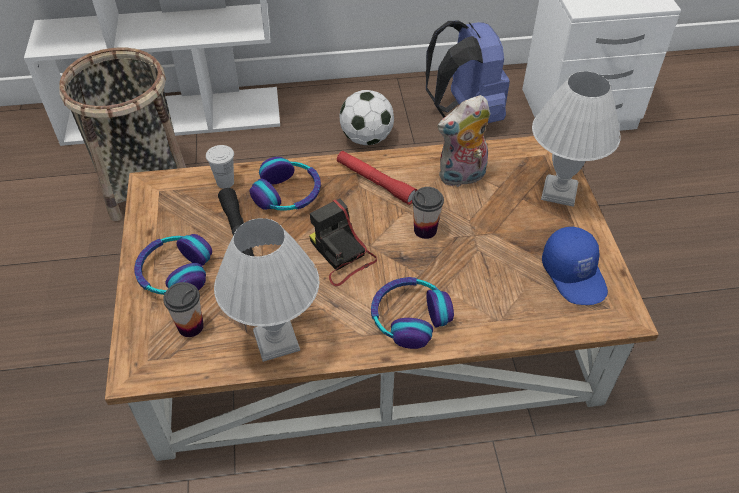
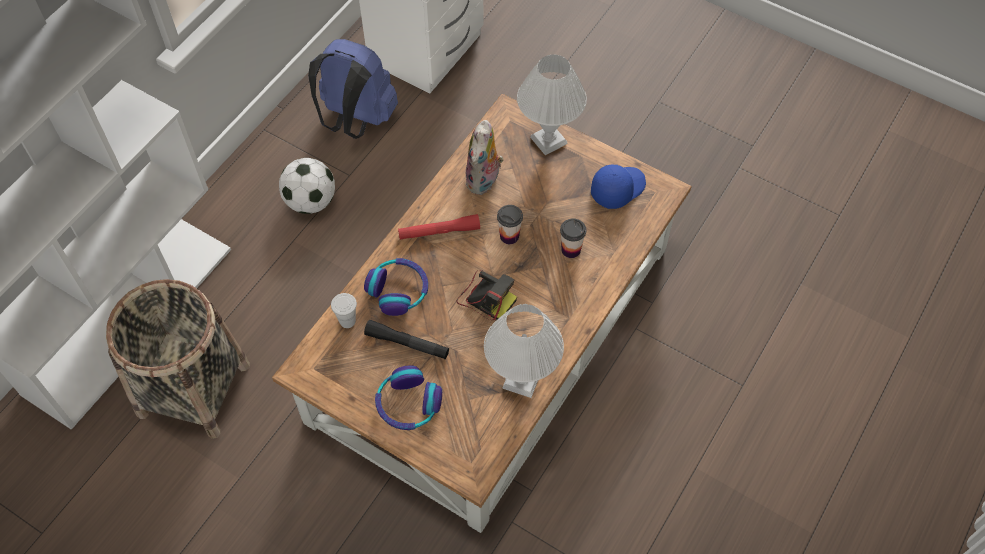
camera: 50 degrees left, 10 degrees up
(190, 326) = (465, 422): cup -> cup (571, 250)
(341, 255) = (486, 297): camera -> camera turned 150 degrees counterclockwise
(409, 317) = (570, 297): headphones -> none
(574, 275) = (617, 188): blue cap -> blue cap turned 60 degrees counterclockwise

